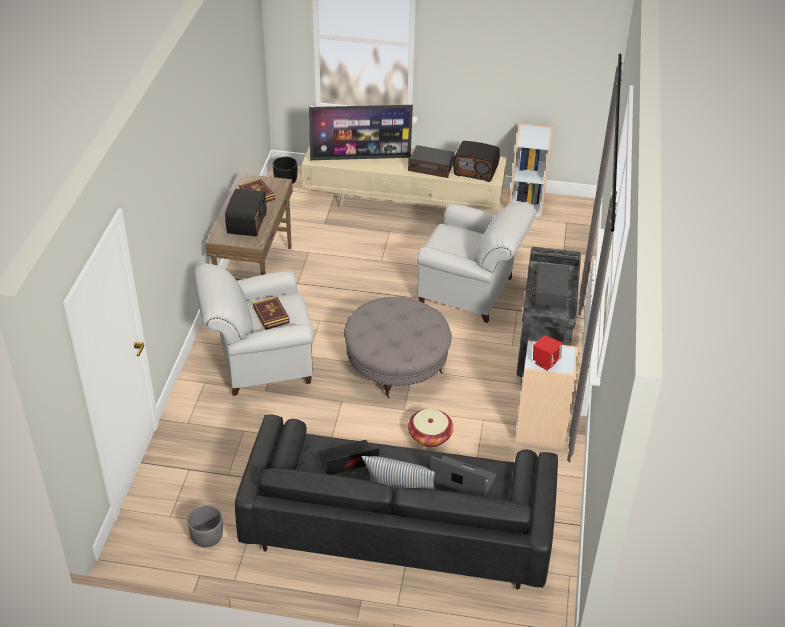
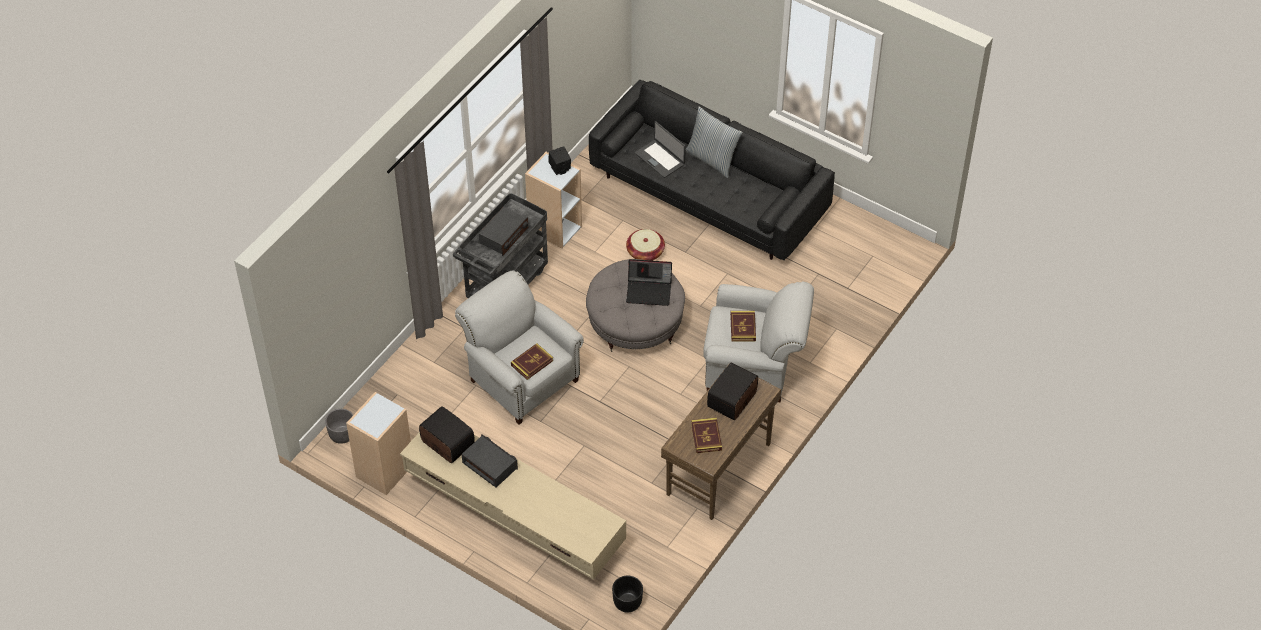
camera: 155 degrees left, 10 degrees up
(207, 537) = (850, 232): grey planter -> grey planter (342, 434)
(347, 462) = (736, 196): laptop -> laptop (649, 291)
(360, 158) = (557, 507): television -> none
(450, 235) = (532, 363): none -> book
(545, 362) = (560, 169): red speaker -> black speaker

